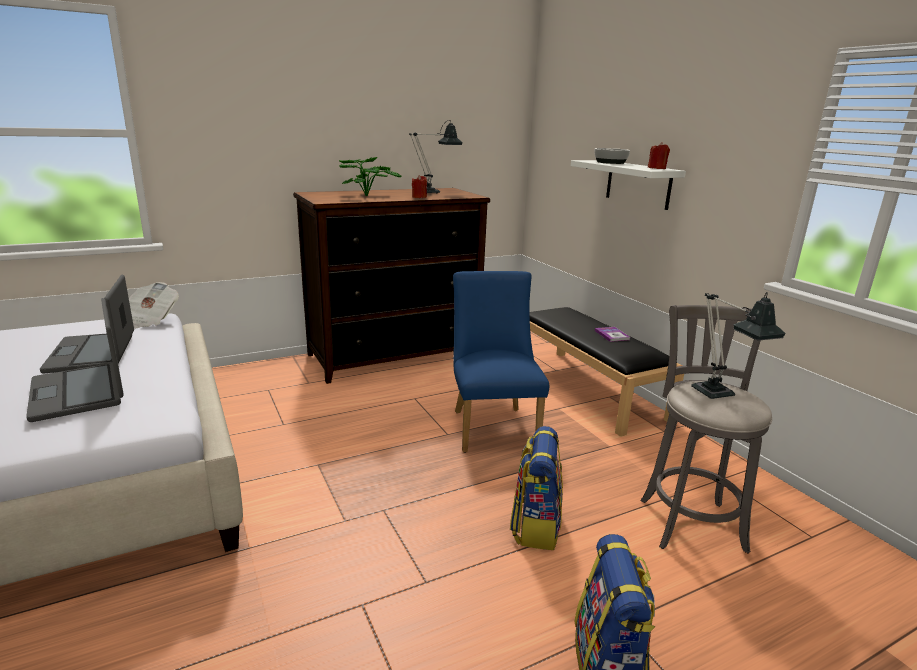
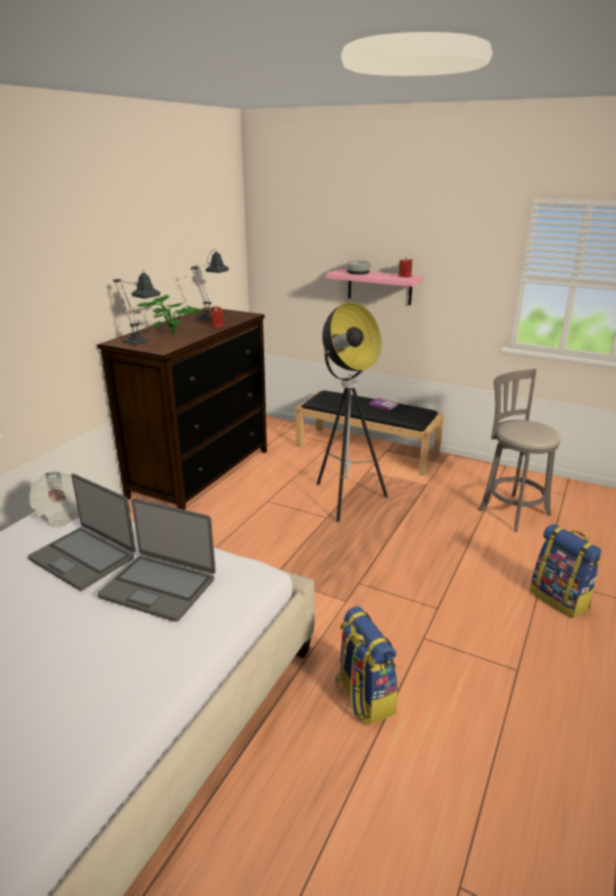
camera: 35 degrees left, 5 degrees up
(492, 425) = (345, 499): blue chair -> floor lamp
(535, 525) = (448, 549): backpack -> backpack (363, 697)
(638, 184) = (379, 286): white shelf -> pink shelf
(719, 396) = (528, 429): table lamp -> table lamp (140, 343)

